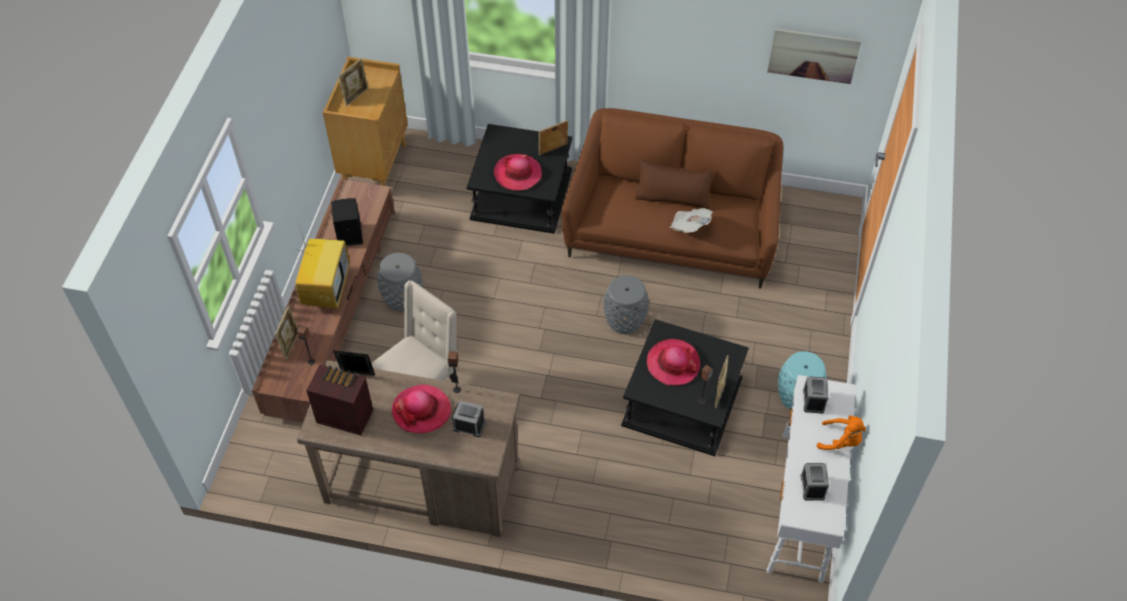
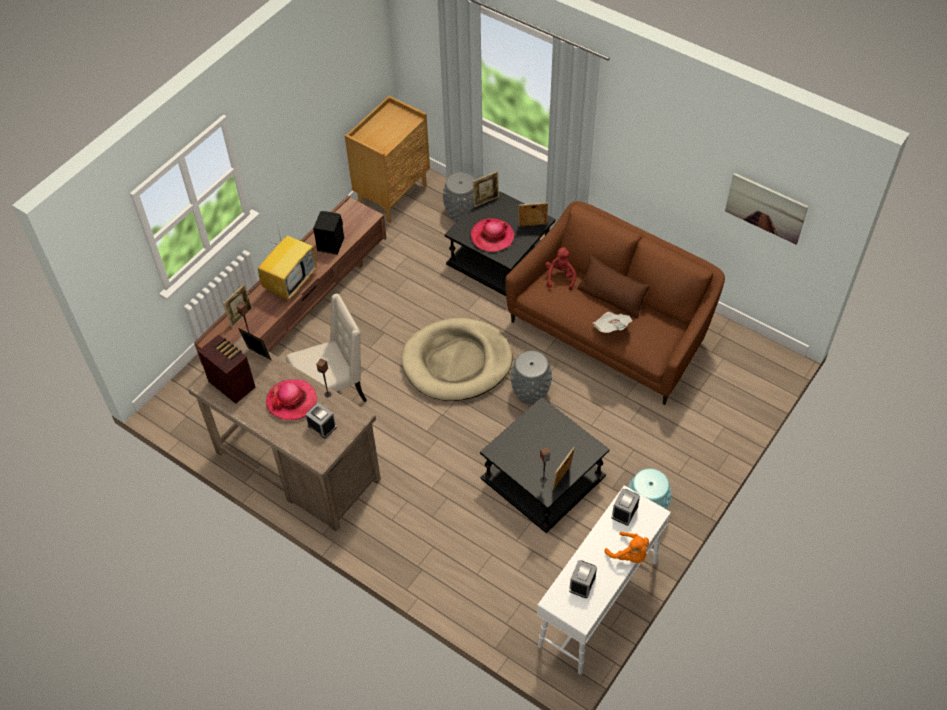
camera: 25 degrees right, 0 degrees up
(356, 96) = (379, 130): picture frame -> picture frame (486, 201)
(403, 298) = (359, 311): grey stool -> grey stool (461, 213)
(534, 316) = (457, 362): none -> beige dog bed
(611, 192) = (560, 277): none -> red plush toy
(673, 363) = (536, 439): hat -> none

